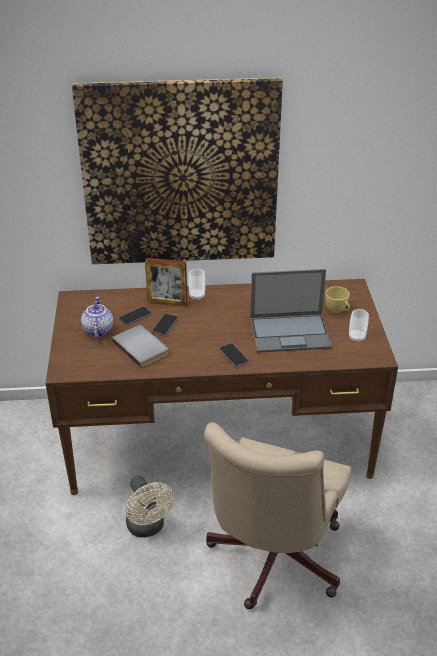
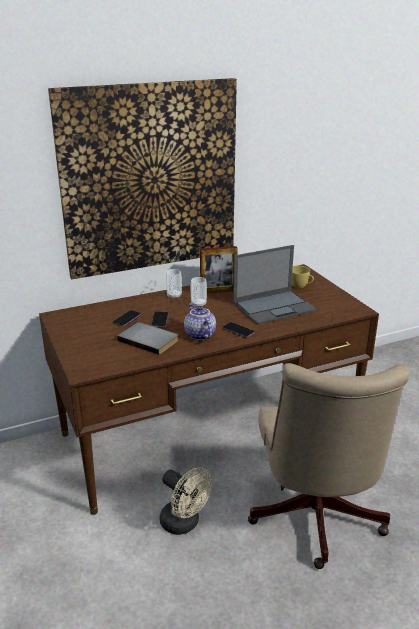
camera: 20 degrees left, 10 degrees down
(97, 330) = (97, 335): teapot -> teapot (199, 335)
(167, 303) = (150, 305): picture frame -> picture frame (218, 291)
(357, 338) = (330, 301): cup -> cup (198, 304)

